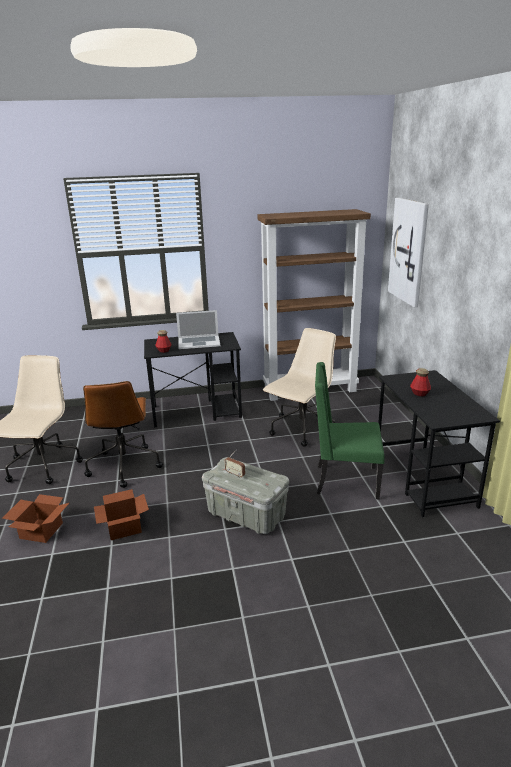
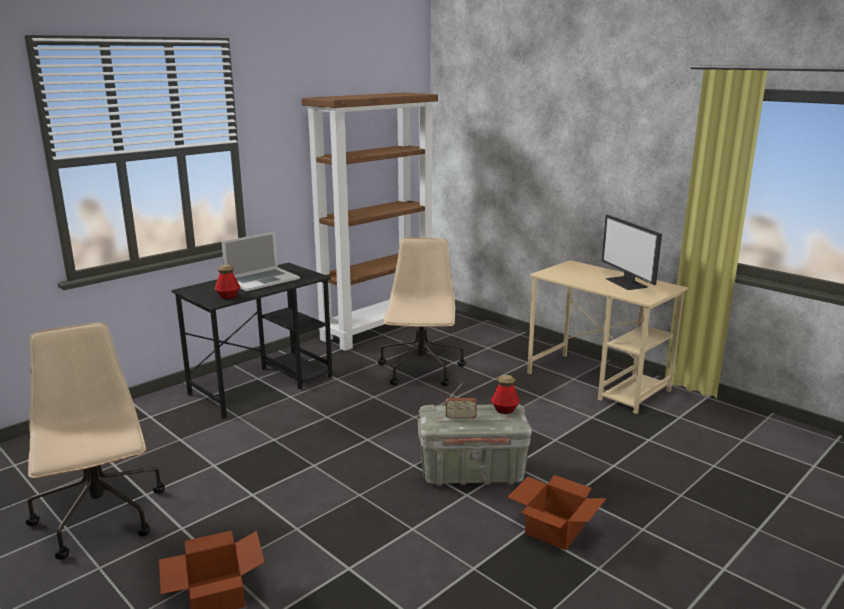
camera: 35 degrees left, 5 degrees down
(124, 465) = (239, 474): brown office chair -> none
(124, 526) = (338, 541): cardboard box -> cardboard box (553, 529)
(345, 481) = (530, 406): green chair -> none
(409, 251) = (483, 137): picture -> none
(419, 393) = (591, 281): bottle -> bottle (504, 410)
(424, 479) = (598, 382): black desk -> beige desk
(447, 403) = (627, 283): none -> monitor

